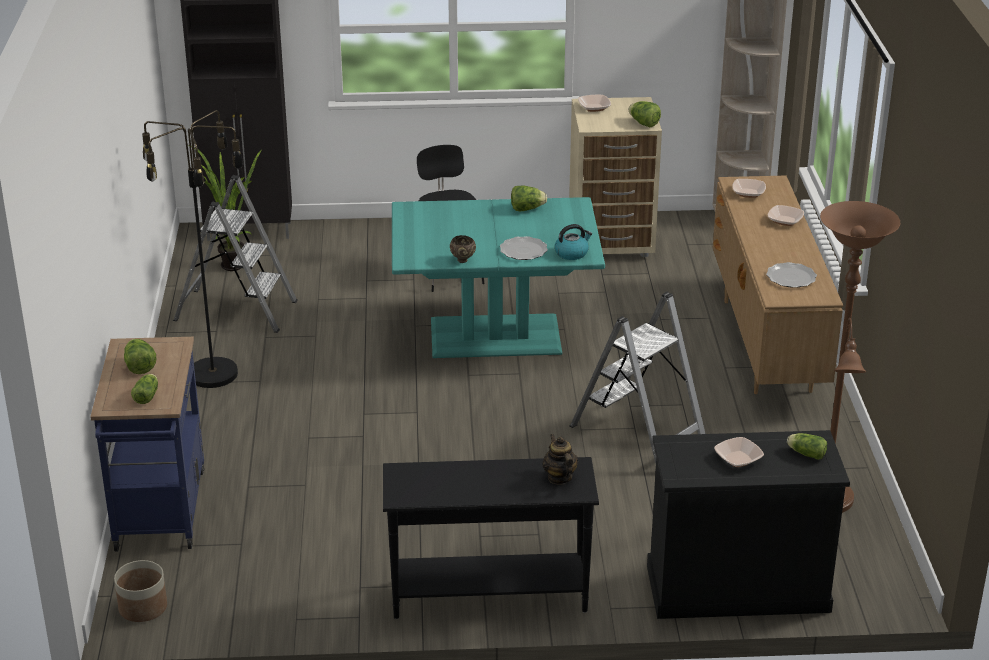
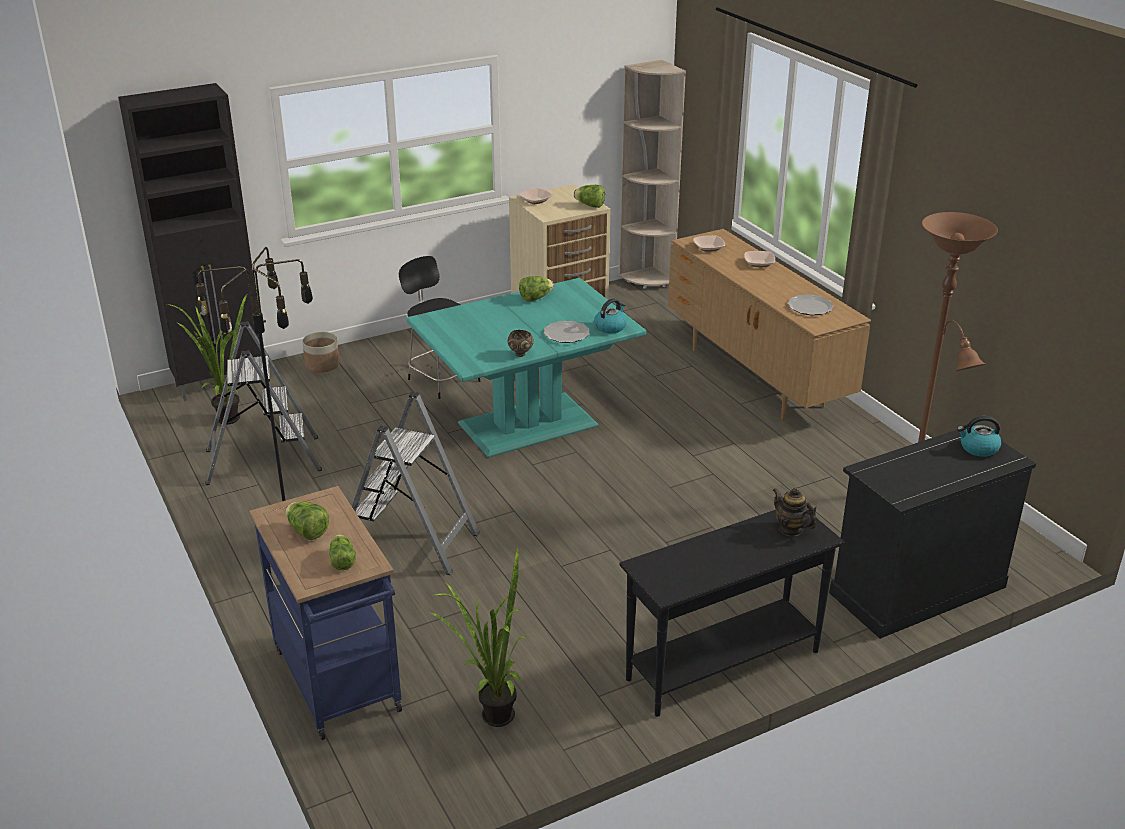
camera: 25 degrees left, 0 degrees up
(142, 607) = (397, 792): planter -> planter (322, 365)
(258, 574) = (490, 716): none -> potted plant
(639, 436) = (724, 480): grey step ladder -> grey step ladder (410, 540)
(738, 459) = (932, 468): bowl -> none
(805, 453) = (978, 448): lettuce -> kettle

